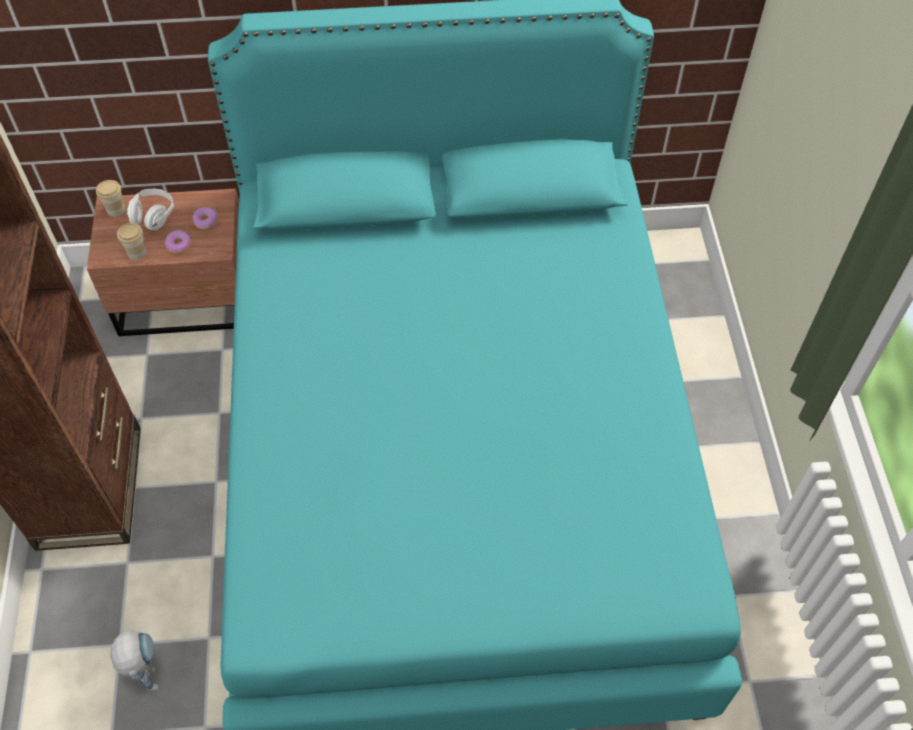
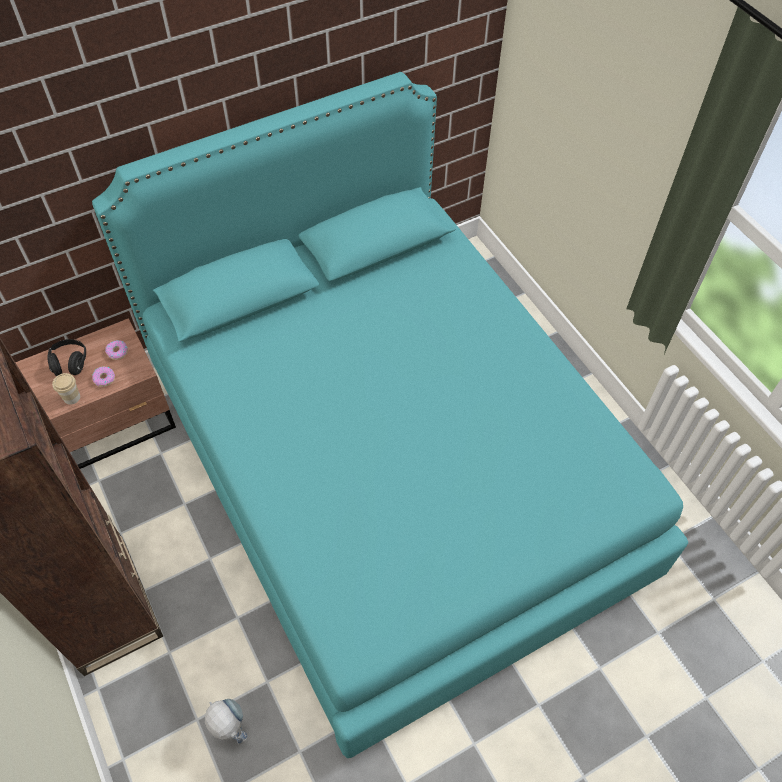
camera: 25 degrees left, 0 degrees up
(116, 209) = (33, 369): cup -> none
(153, 216) = (70, 363): white headphones -> black headphones

